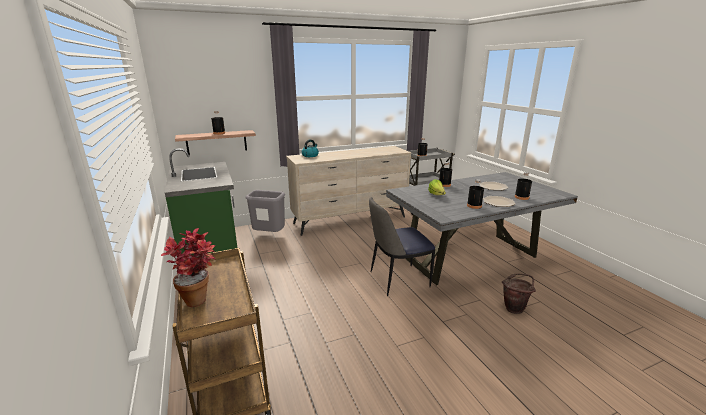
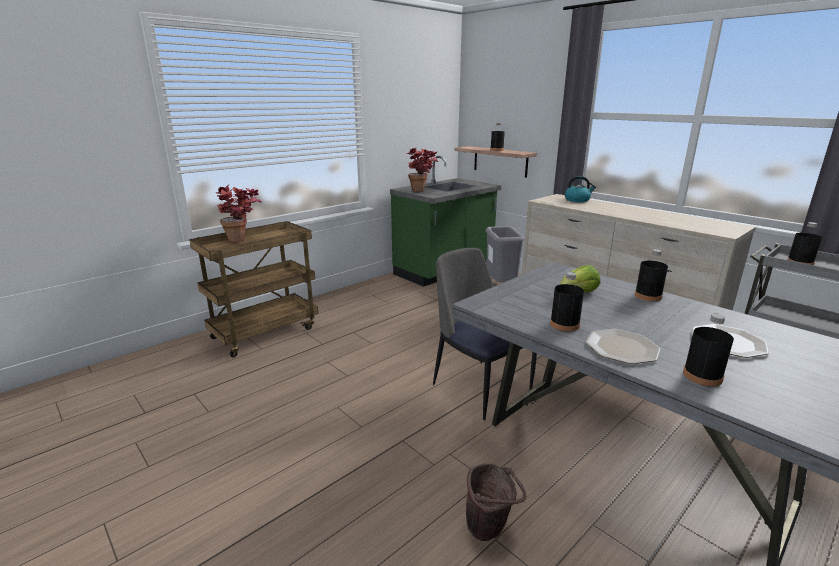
camera: 70 degrees right, 0 degrees up
(199, 183) = (422, 191): none -> potted plant

